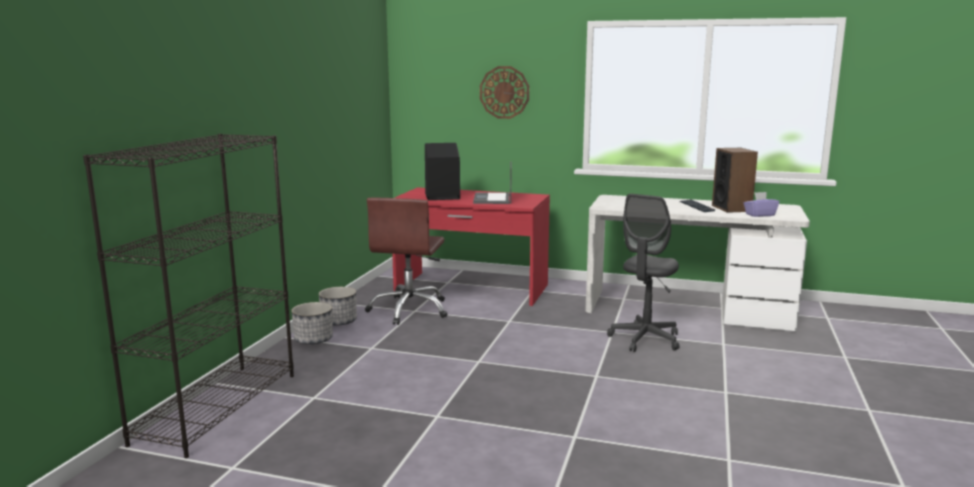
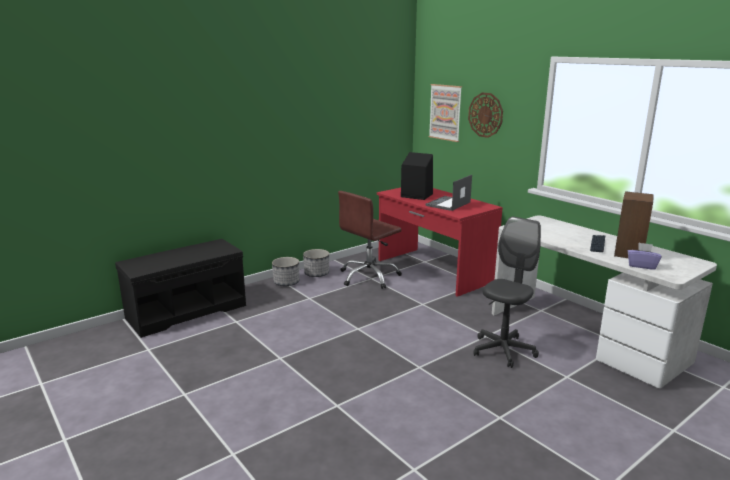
camera: 35 degrees right, 5 degrees up
(218, 407) = (187, 311): black bookcase -> black bench
(443, 94) = (445, 112): none -> picture
(645, 339) = (503, 350): grey office chair -> grey office chair turned 150 degrees clockwise

